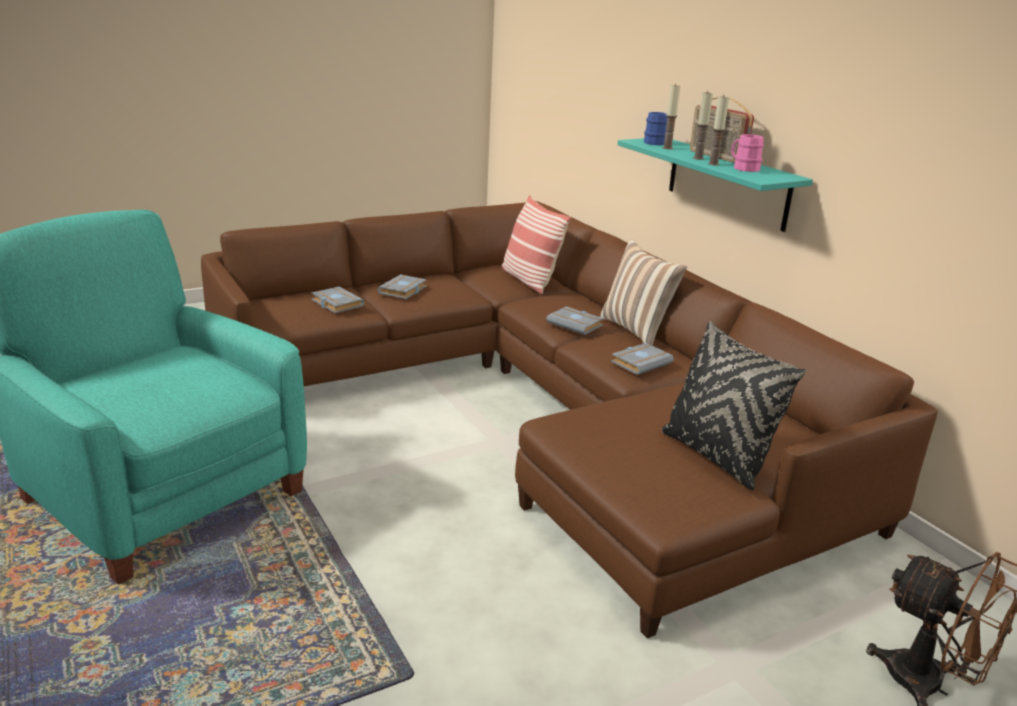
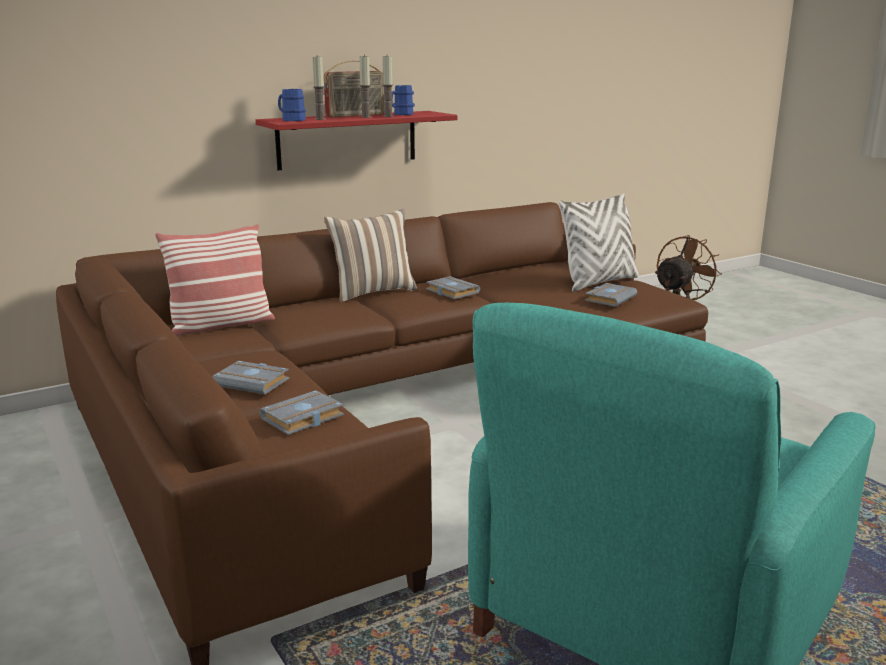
camera: 90 degrees left, 5 degrees down
(576, 324) = (365, 308): grey book -> grey book (609, 298)
(716, 456) = (598, 282): black pillow -> white pillow
(727, 183) = (347, 139): turquoise shelf -> red shelf
(743, 168) = (401, 114): pink mug -> blue mug

